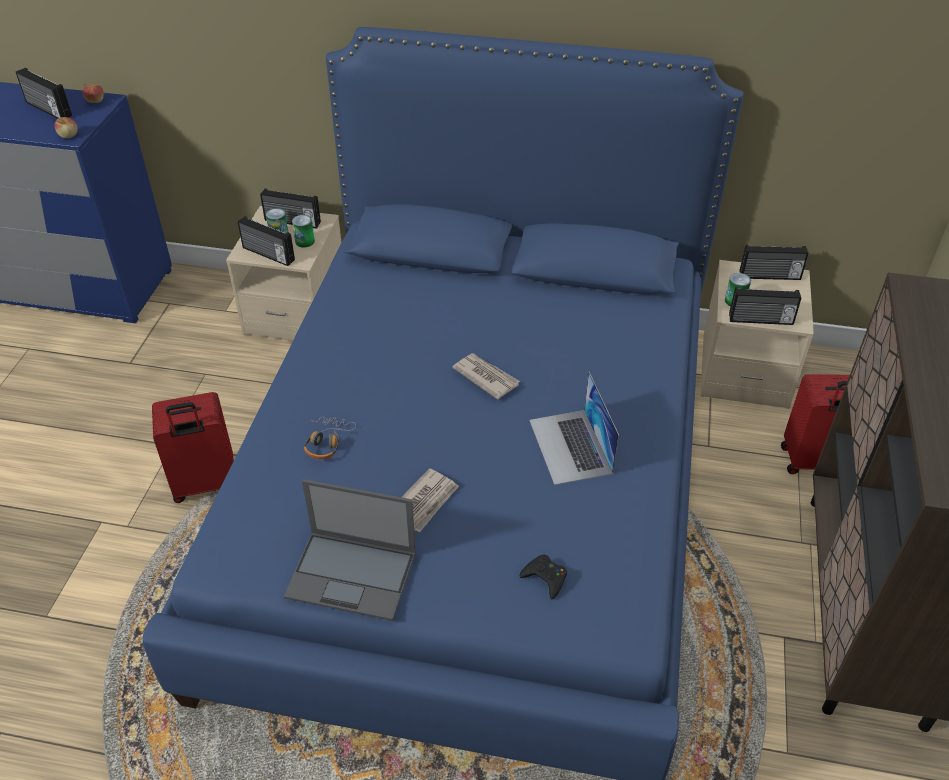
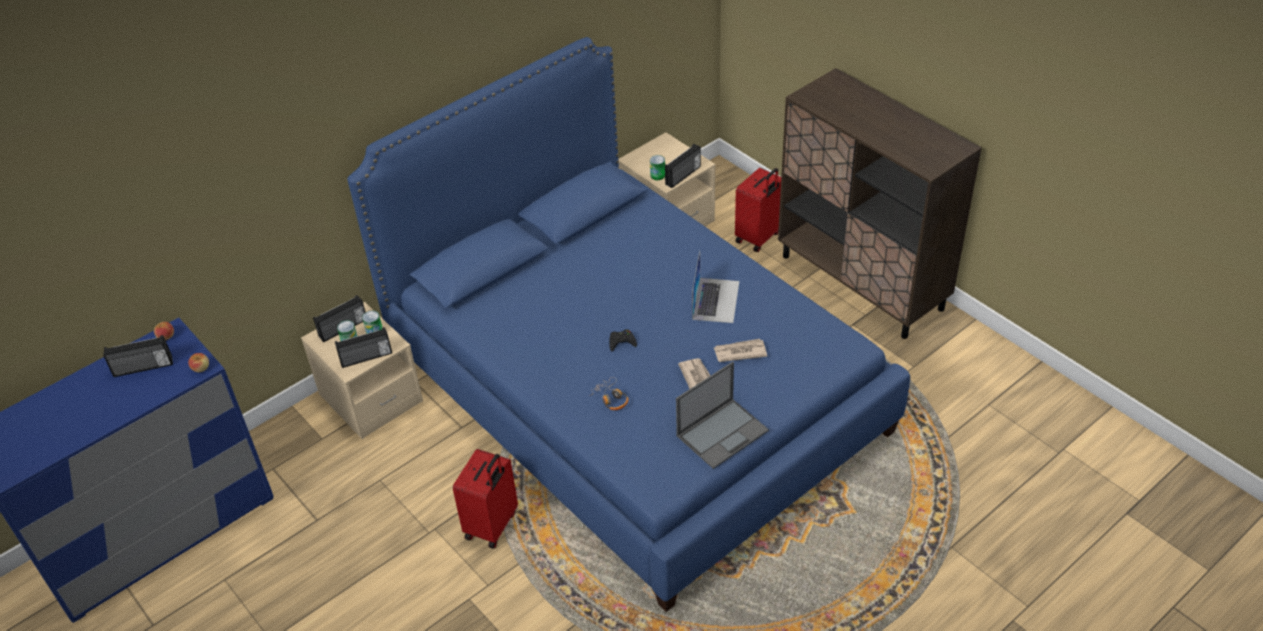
camera: 50 degrees left, 0 degrees up
(486, 377) = (627, 304): newspaper -> newspaper (739, 352)
(545, 578) = (794, 358): black game controller -> black game controller (622, 342)
(570, 446) = (715, 300): laptop -> laptop turned 105 degrees counterclockwise
(770, 276) = (653, 149): radio -> none

